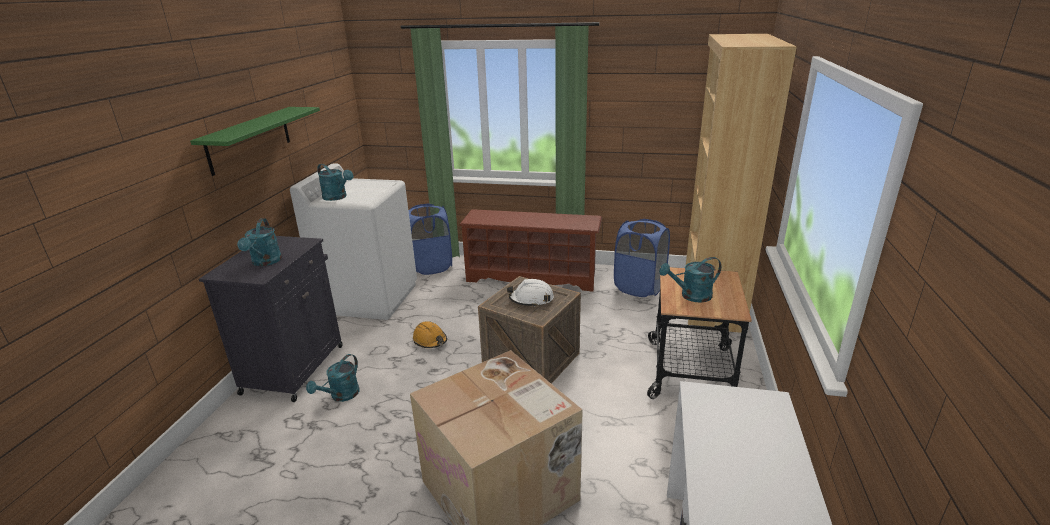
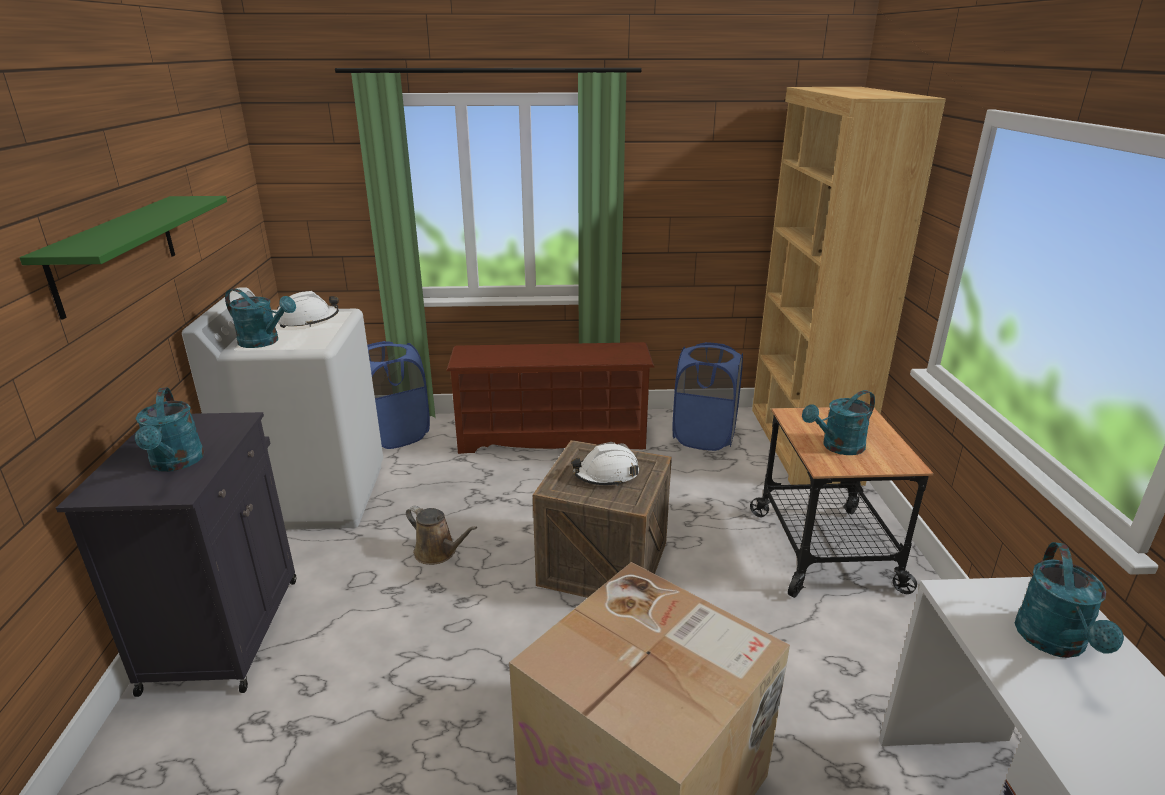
camera: 15 degrees left, 0 degrees up
(341, 396) = (324, 668): turquoise watering can -> turquoise watering can (1054, 643)
(368, 186) = (308, 320): none -> white hard hat
(430, 340) = (438, 552): orange hard hat -> brown watering can

